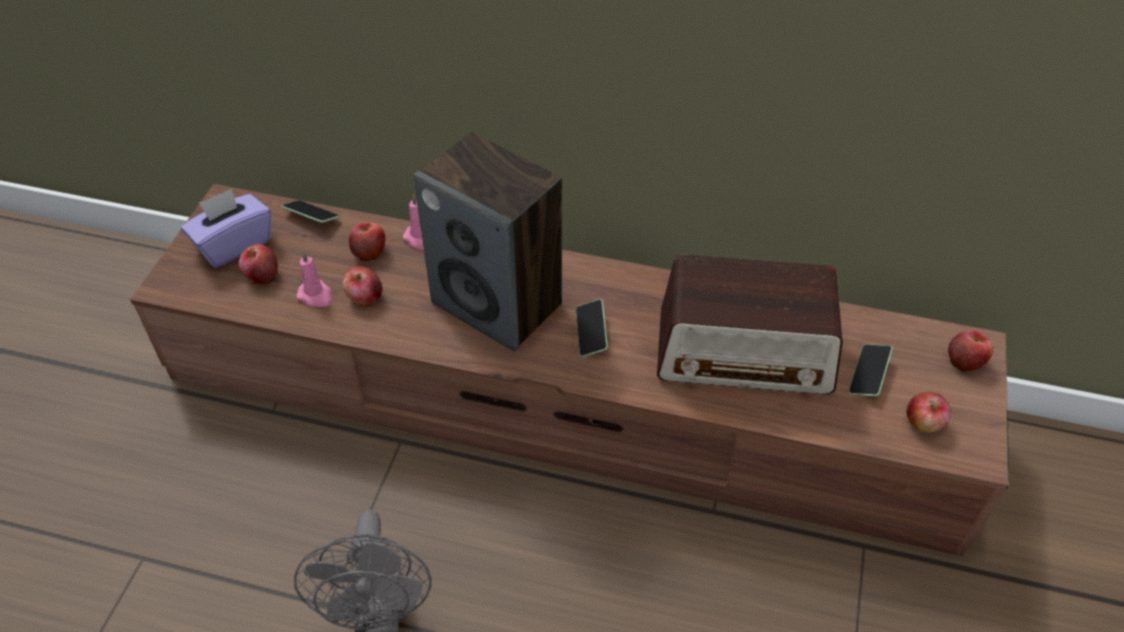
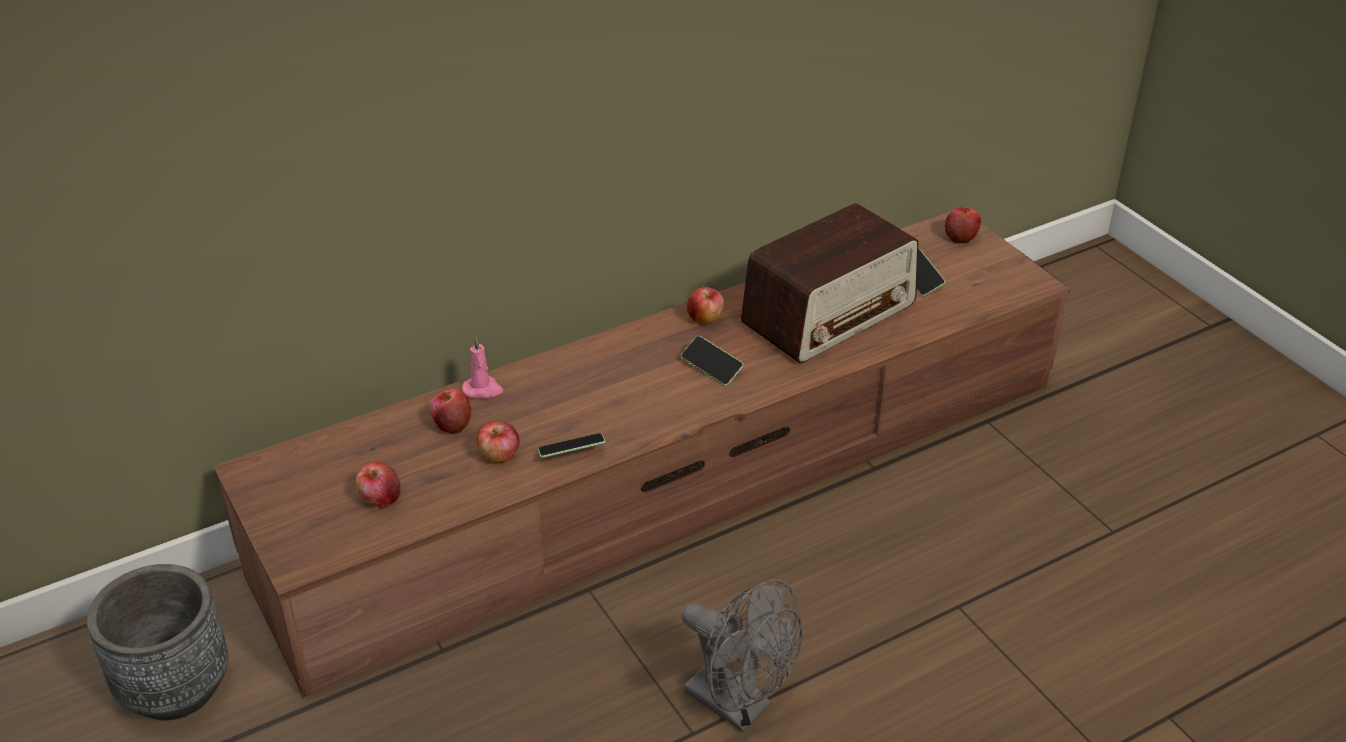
camera: 45 degrees left, 10 degrees down
(125, 319) = (176, 689): none -> grey planter
(233, 244) = (314, 494): purple tissue box -> none
(311, 217) = (358, 432): phone -> phone (571, 452)
(316, 296) = (455, 481): pink candle -> none
(498, 304) = (615, 392): speaker -> none
(923, 423) = (984, 285): apple -> apple (705, 318)

